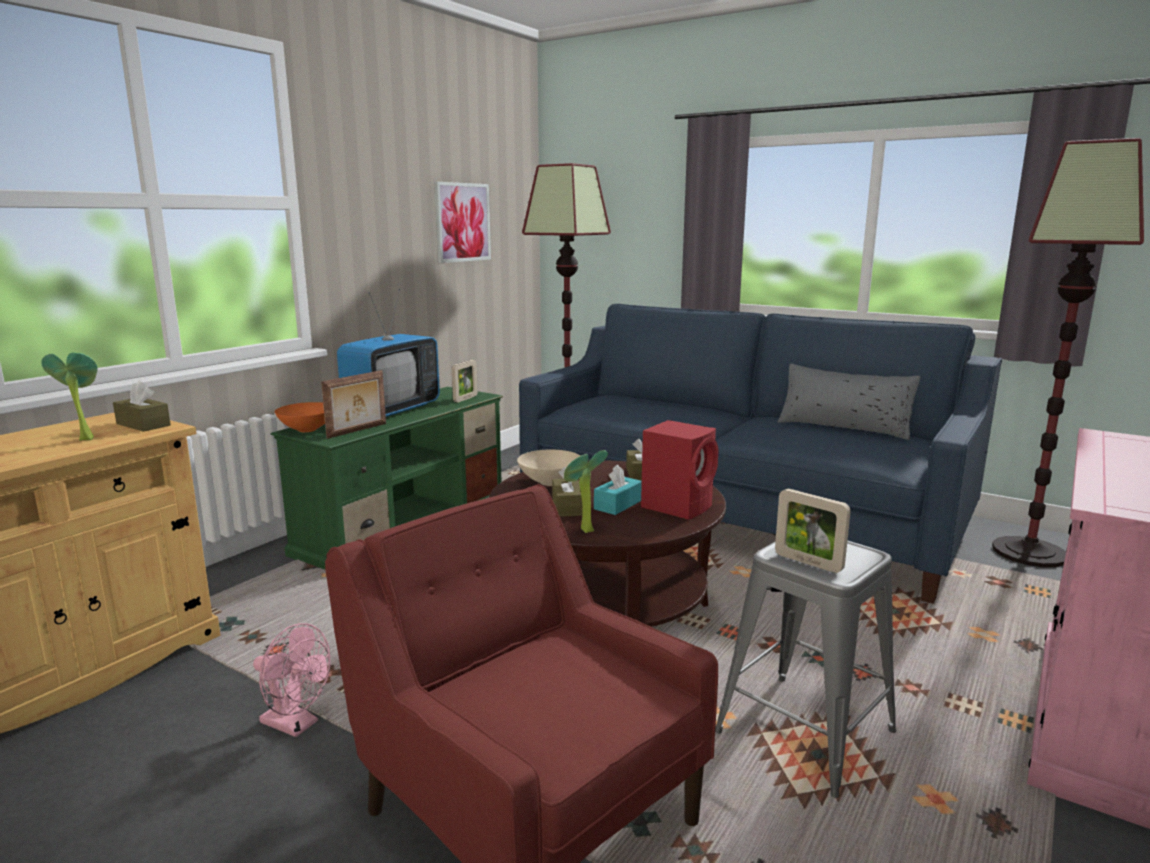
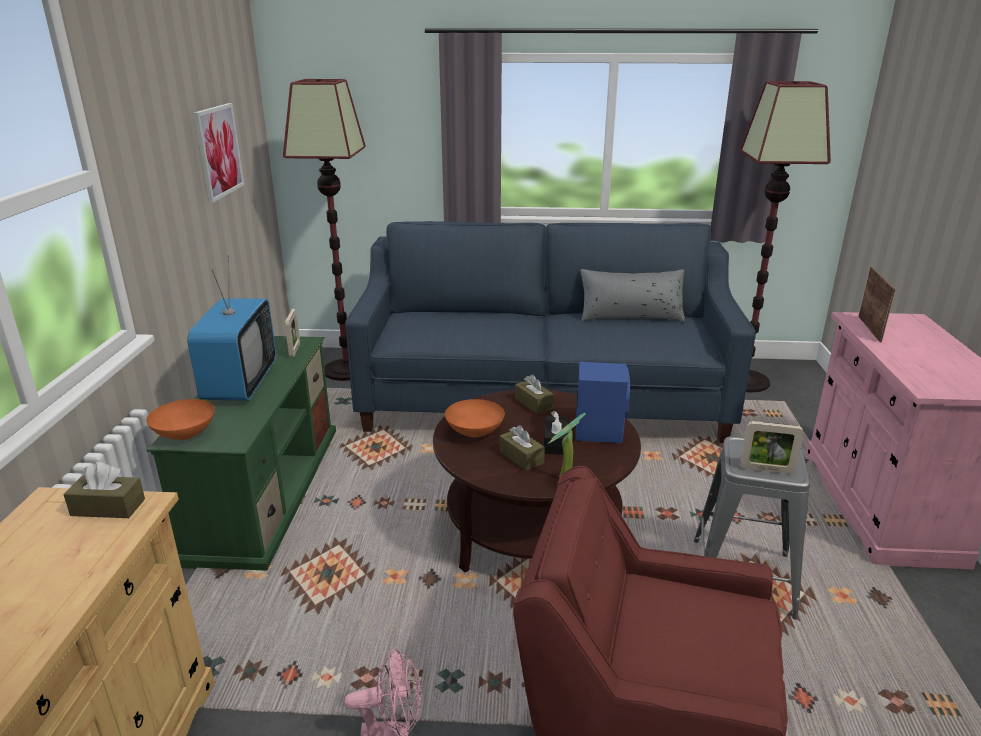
camera: 30 degrees left, 10 degrees up
(84, 439) = (75, 552): potted plant -> none
(358, 431) = (244, 422): picture frame -> picture frame (870, 329)
(549, 482) = (473, 432): beige bowl -> orange bowl
(618, 505) = (555, 443): turquoise tissue box -> black tissue box
(678, 506) = (599, 431): red speaker -> blue speaker

